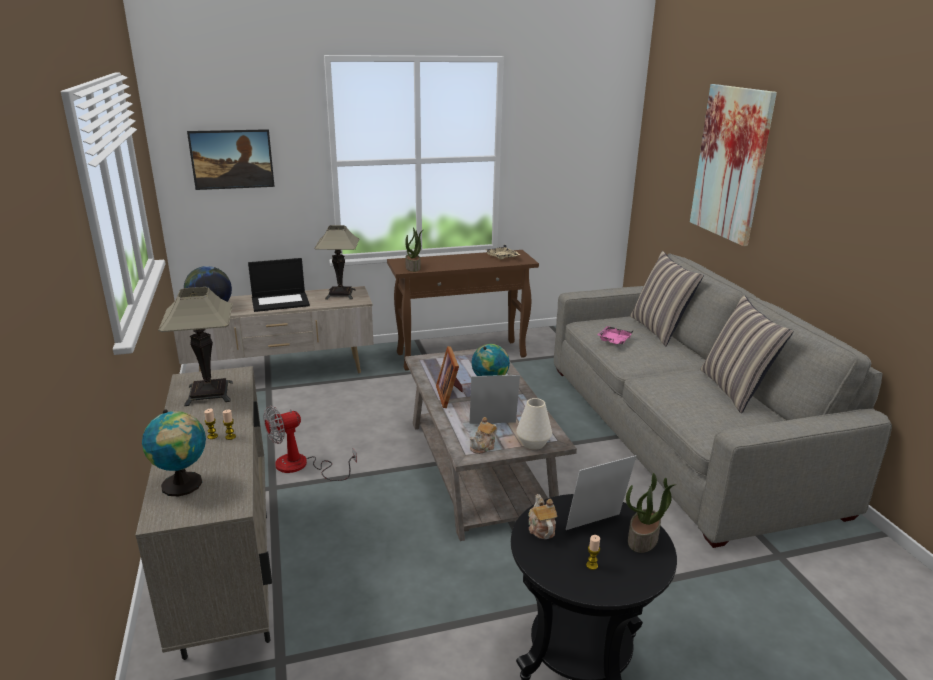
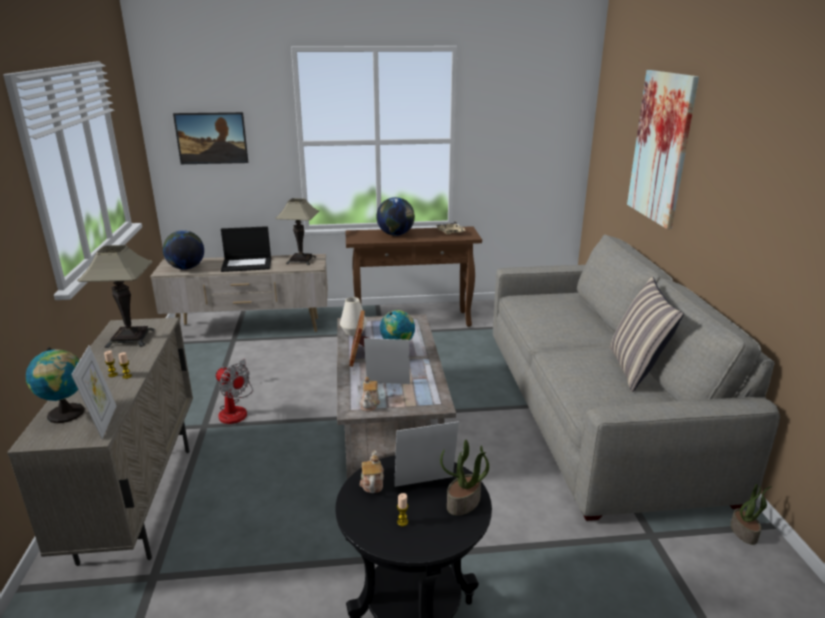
camera: 10 degrees right, 0 degrees up
(232, 490) = (103, 422): none -> picture frame
(301, 466) = (235, 409): fan -> fan turned 120 degrees counterclockwise
(413, 268) = (364, 239): potted plant -> potted plant (744, 532)
(445, 261) = (396, 234): none -> globe
(483, 446) = (370, 404): teapot -> teapot turned 45 degrees counterclockwise
(533, 443) = (417, 404): white vase -> white vase (353, 332)
(614, 341) = (536, 315): pink tray -> none
(659, 330) = (586, 307): pillow -> none

